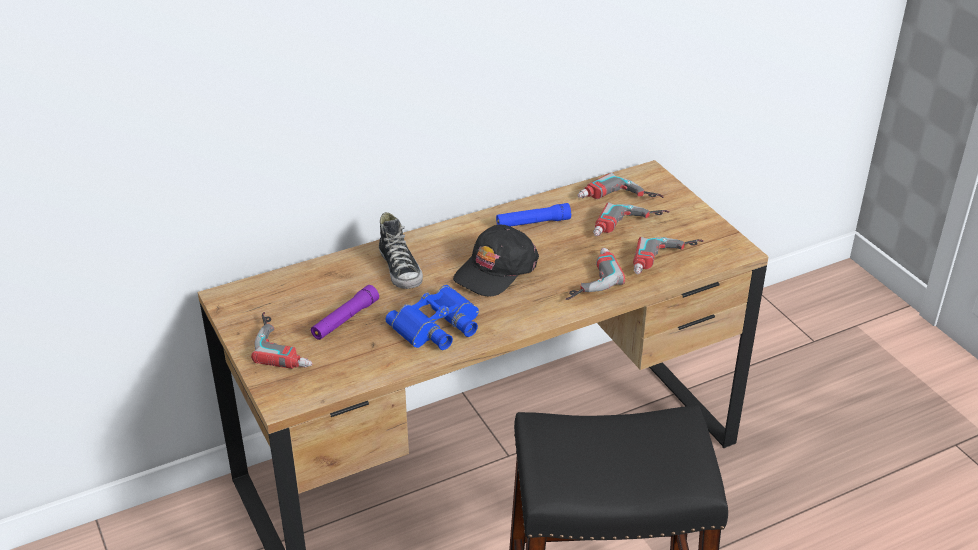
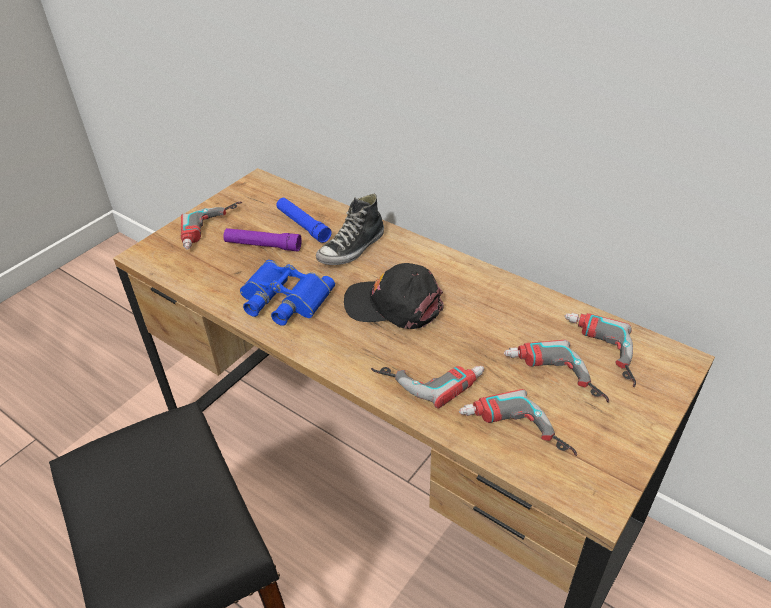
camera: 65 degrees right, 5 degrees up
(533, 223) = (494, 302): blue flashlight -> blue flashlight (303, 225)

